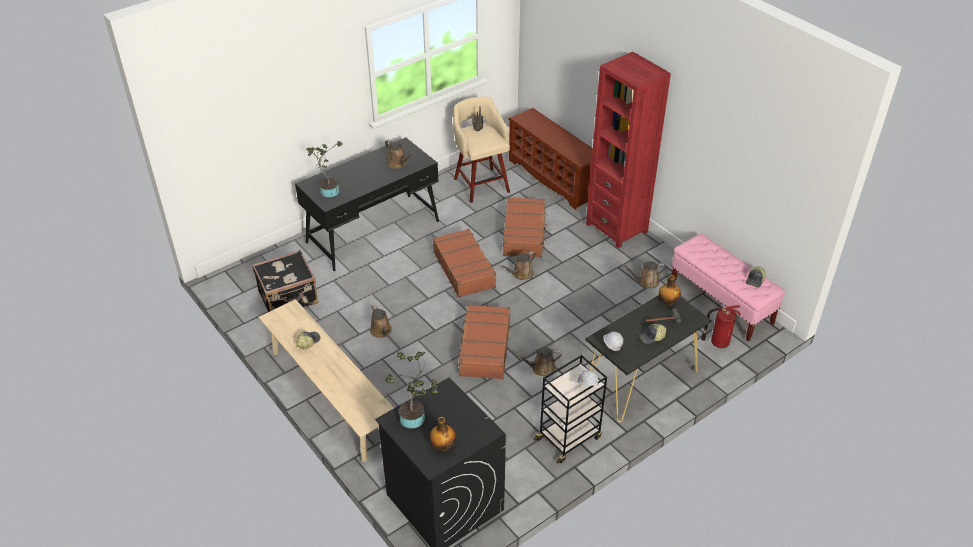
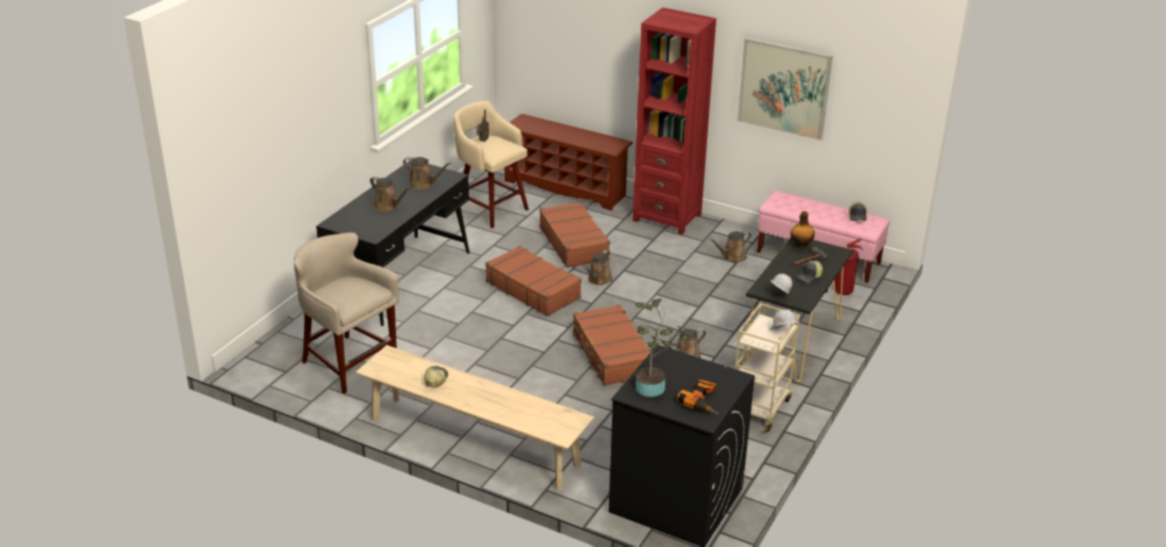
camera: 25 degrees left, 10 degrees down
(289, 298) = (348, 364): black suitcase -> beige stool
(327, 190) = (362, 224): potted plant -> none
(382, 331) = (485, 368): brown watering can -> brown watering can (388, 206)
(443, 446) = (702, 401): bottle -> power drill
(568, 438) = (759, 408): black cart -> beige cart
(717, 149) = (784, 88): none -> picture

